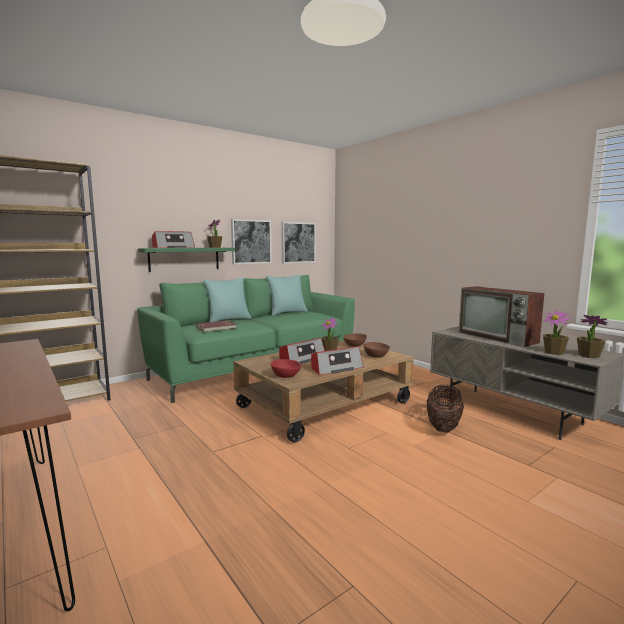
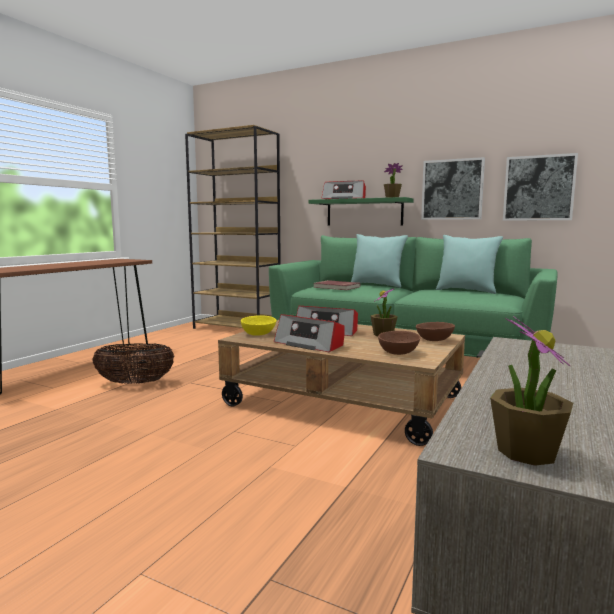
camera: 65 degrees right, 0 degrees up
(285, 375) = (258, 334): red bowl -> yellow bowl
(443, 426) = (360, 484): basket -> basket (135, 383)
(498, 338) = (547, 372): television -> none
(554, 352) = (490, 415): potted plant -> none

